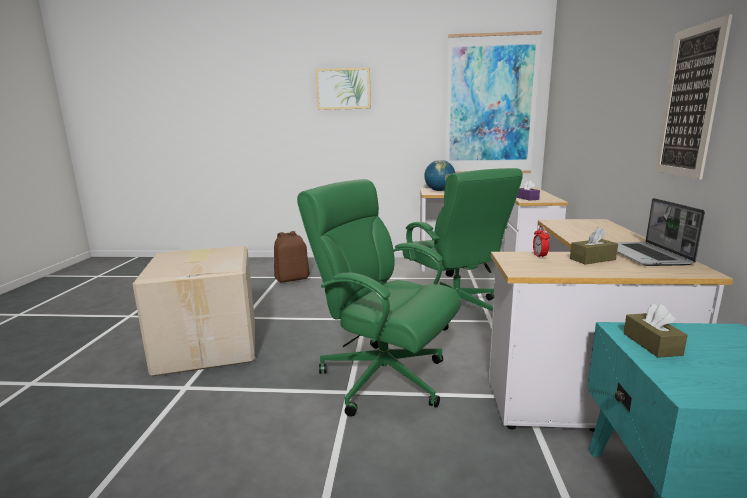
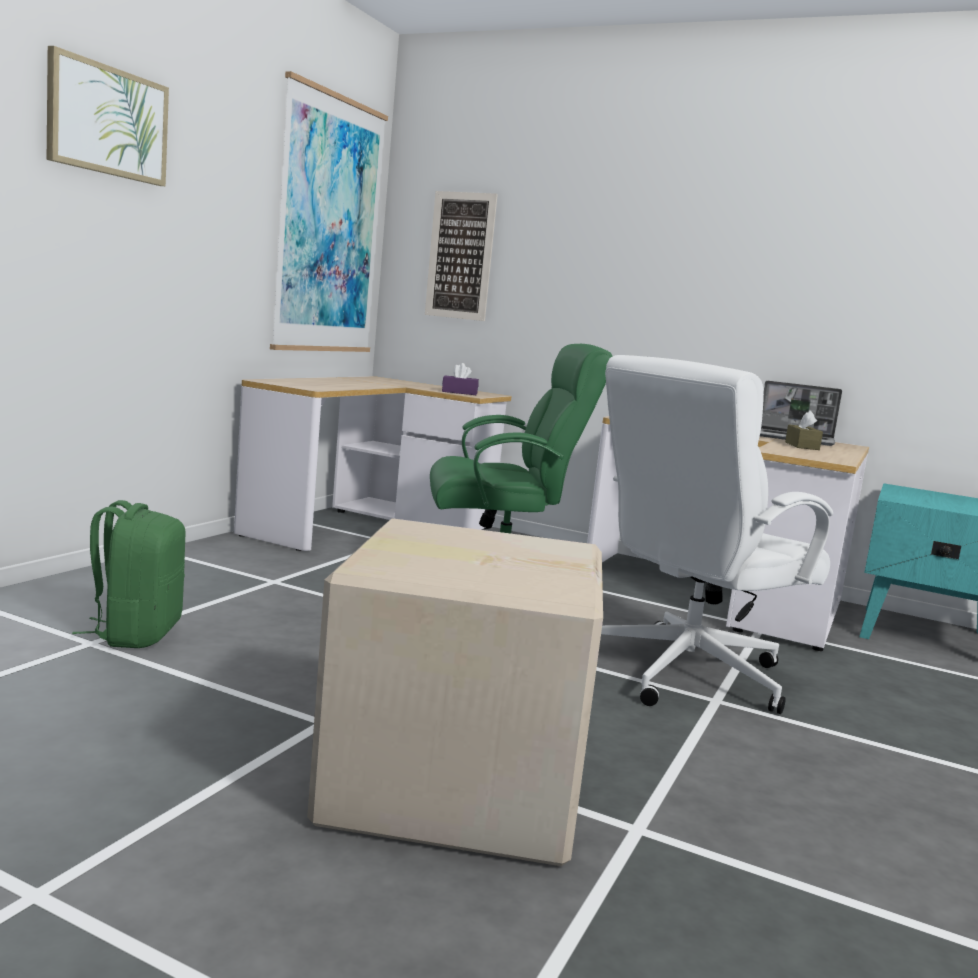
camera: 70 degrees left, 5 degrees down
(292, 278) = (136, 634): brown backpack -> green backpack
(384, 378) = (687, 672): green office chair -> white office chair
(439, 190) = (299, 383): globe -> none
(539, 256) = (783, 449): alarm clock -> none
(652, 344) = (928, 503): brown tissue box -> none
(689, 103) = (779, 285): picture -> picture (460, 256)

